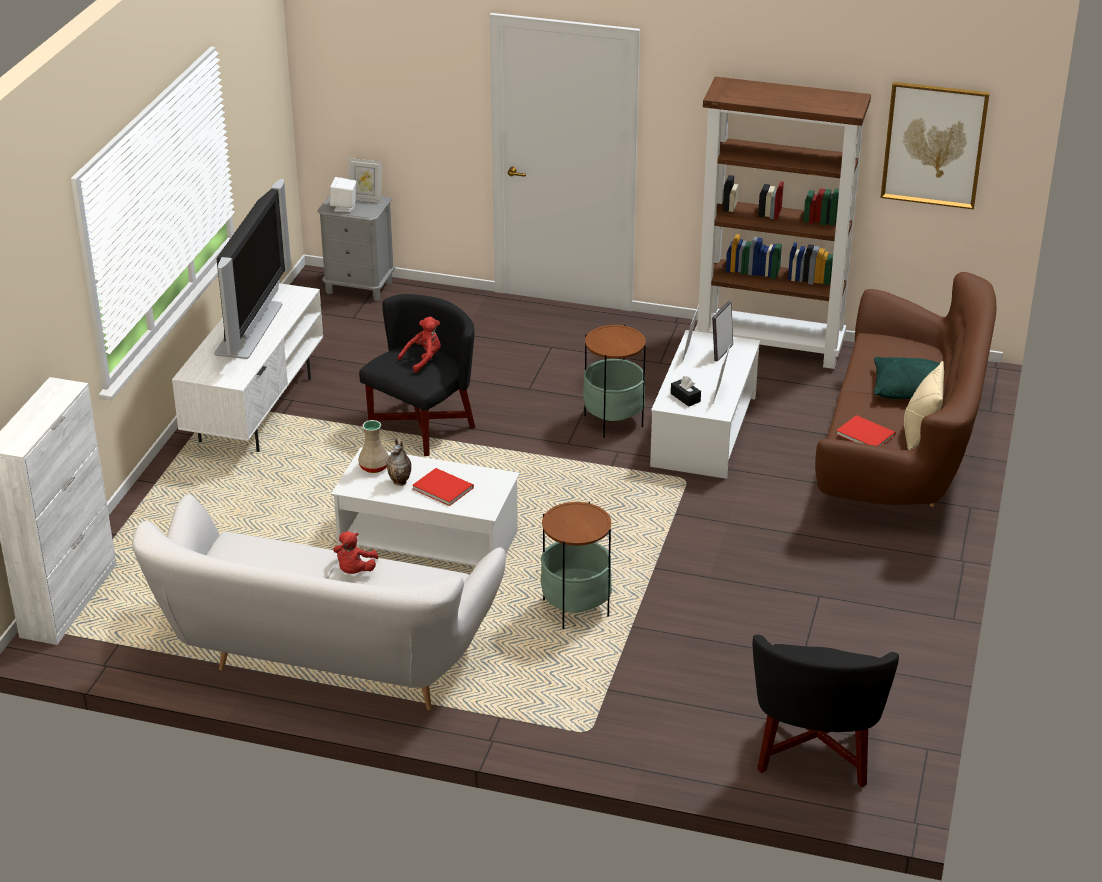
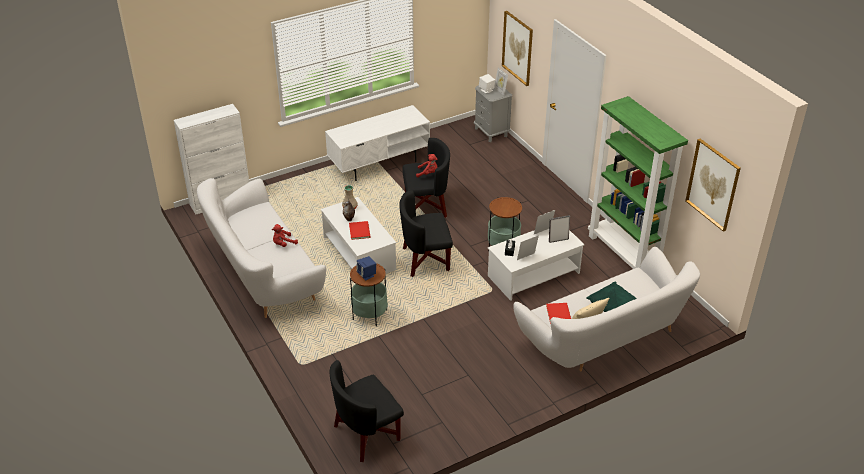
camera: 45 degrees right, 5 degrees up
(251, 329) = (380, 125): television -> none
(390, 104) = (517, 48): none -> picture
(536, 495) = (425, 260): none -> black armchair
(579, 524) = (367, 275): none -> blue speaker
(770, 346) = (624, 254): brown bookcase -> green bookcase
(900, 455) = (603, 339): brown sofa -> white sofa

